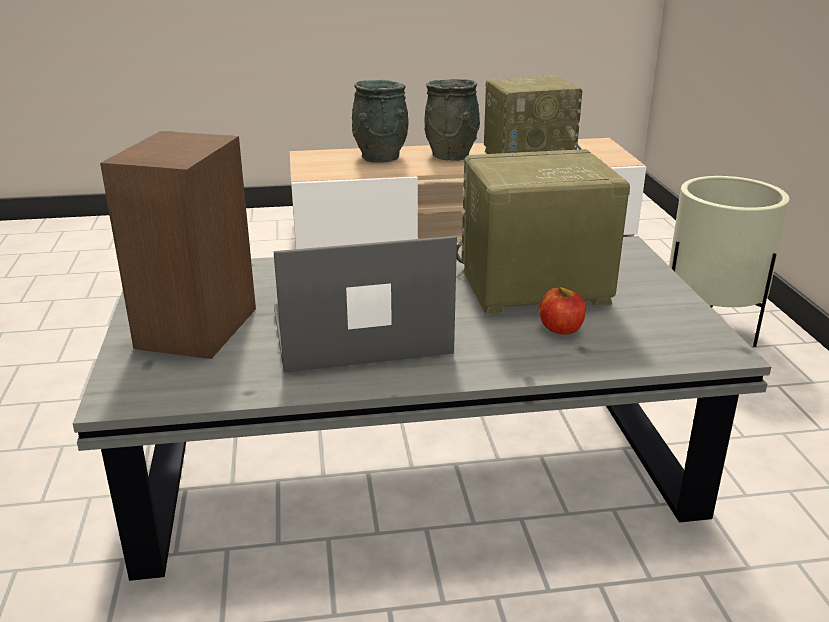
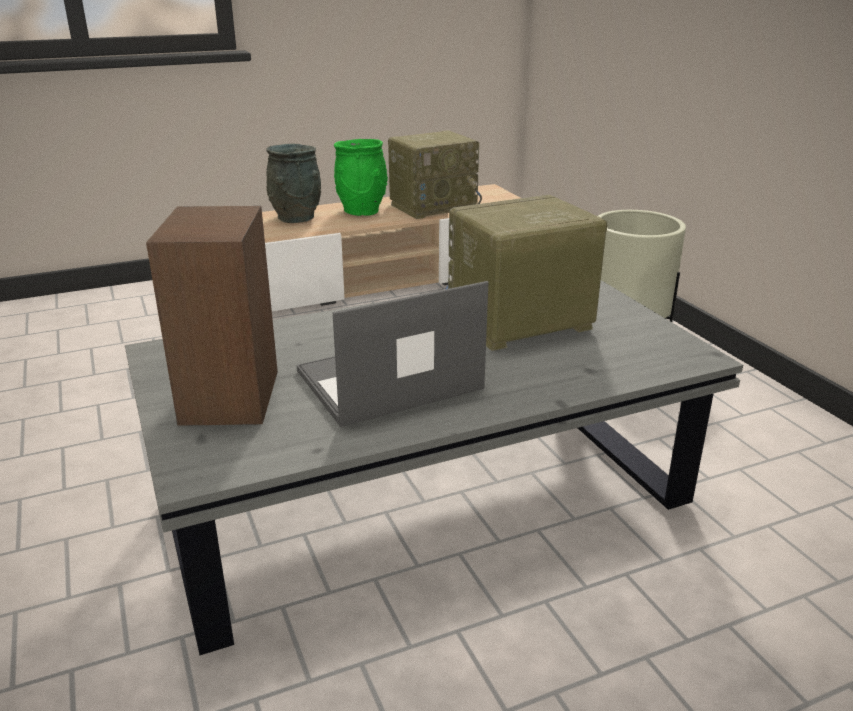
camera: 15 degrees left, 0 degrees up
(451, 155) = (362, 210): grey vase -> green vase
(561, 329) = (562, 355): apple -> none

